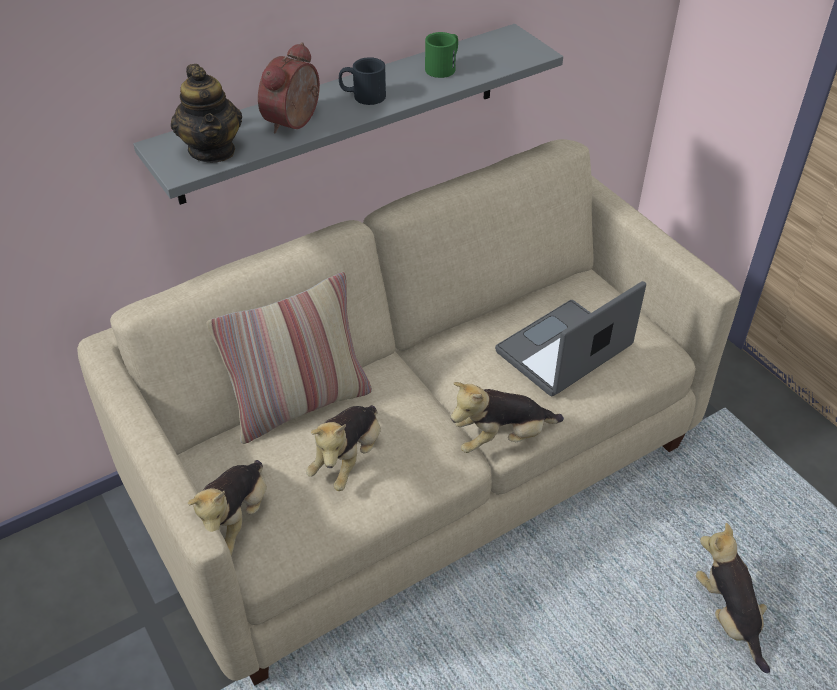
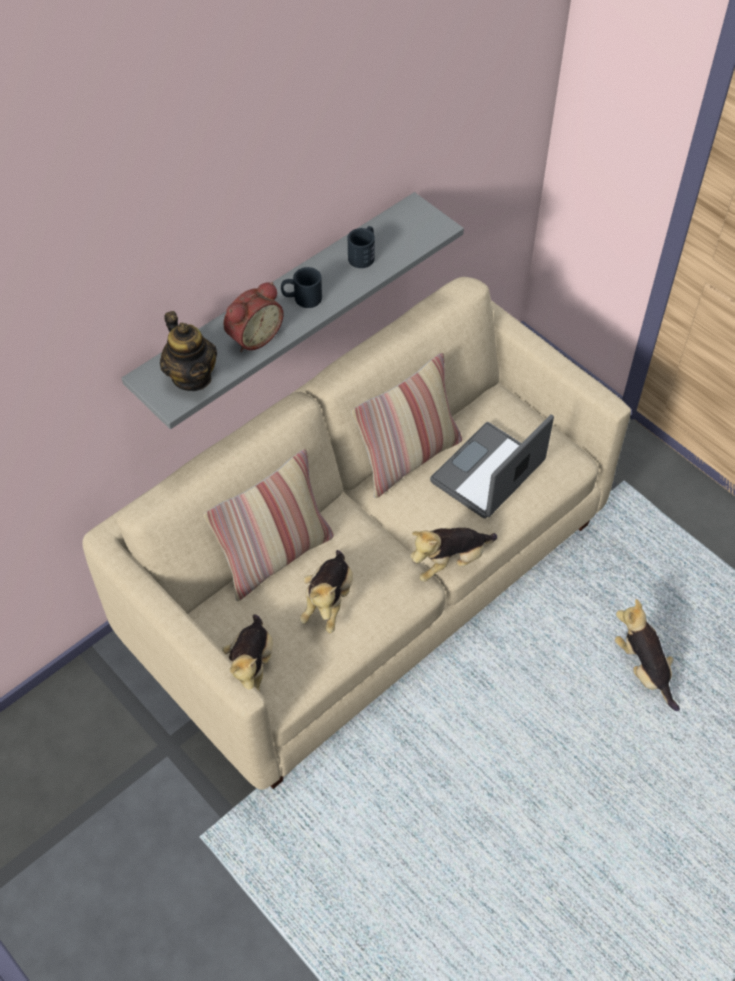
camera: 10 degrees left, 10 degrees up
(296, 122) = (253, 336): alarm clock -> alarm clock turned 150 degrees counterclockwise
(444, 67) = (363, 254): green mug -> black mug
(475, 326) = (408, 458): none -> pillow

